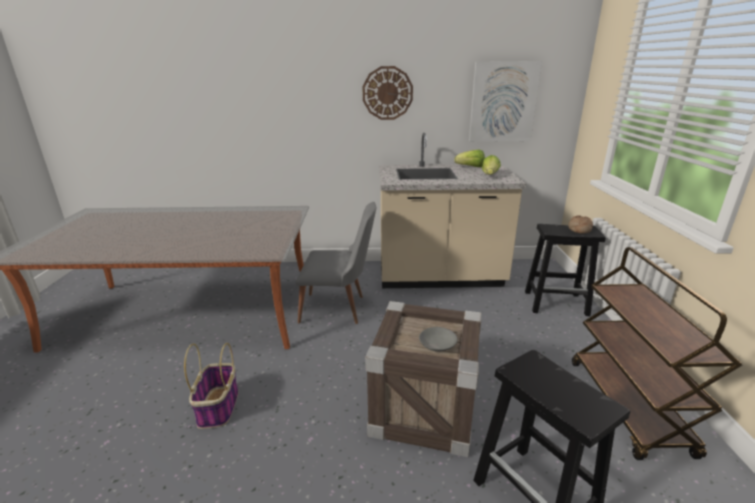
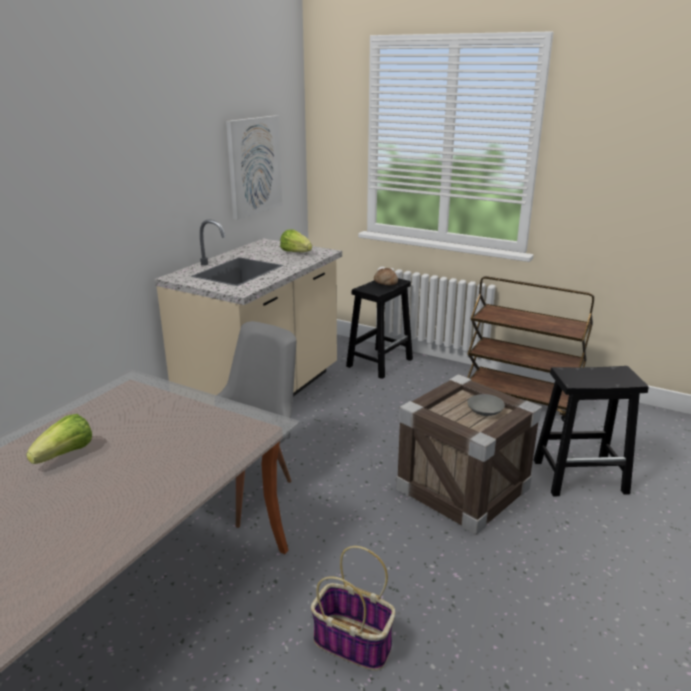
camera: 60 degrees left, 0 degrees up
(387, 93) = (148, 174): wall clock -> none
(470, 167) = (253, 250): lettuce -> lettuce (66, 454)

